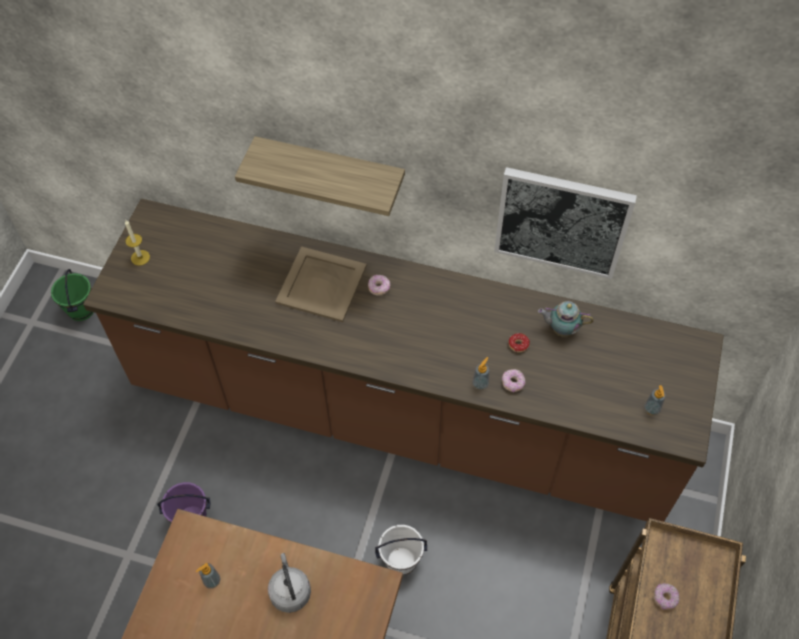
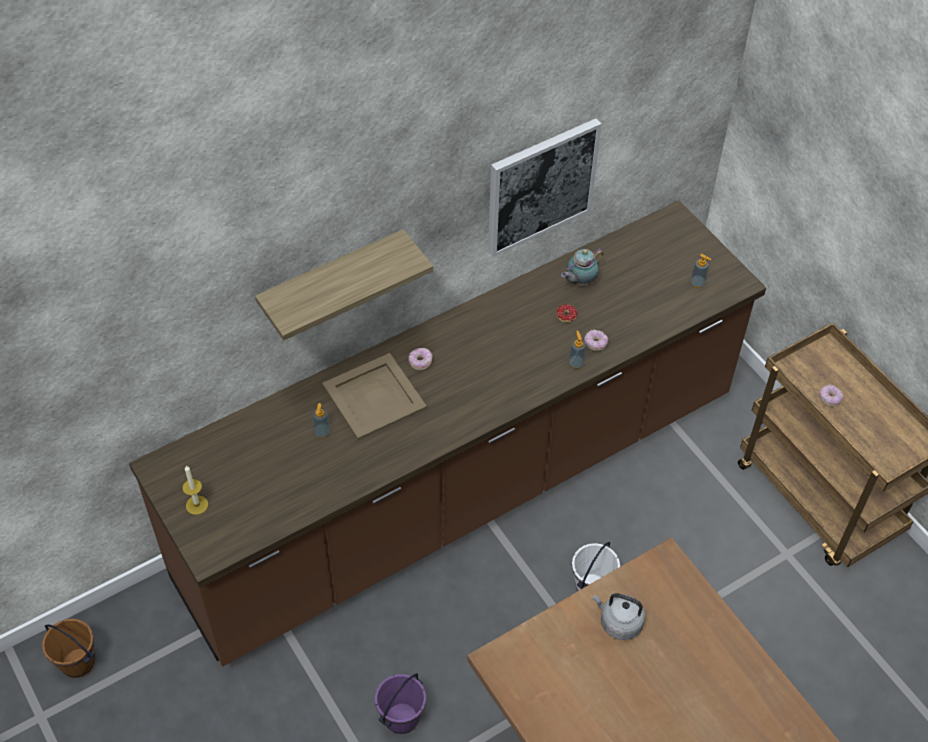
camera: 50 degrees left, 5 degrees down
(82, 310) = (78, 662): green bucket -> brown bucket
(212, 581) = (558, 672): soap dispenser -> soap dispenser (322, 432)

